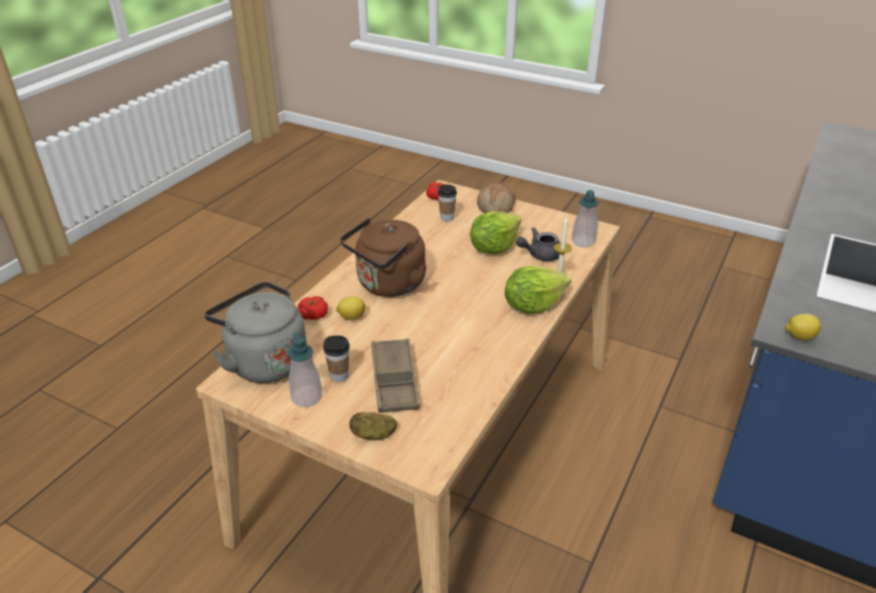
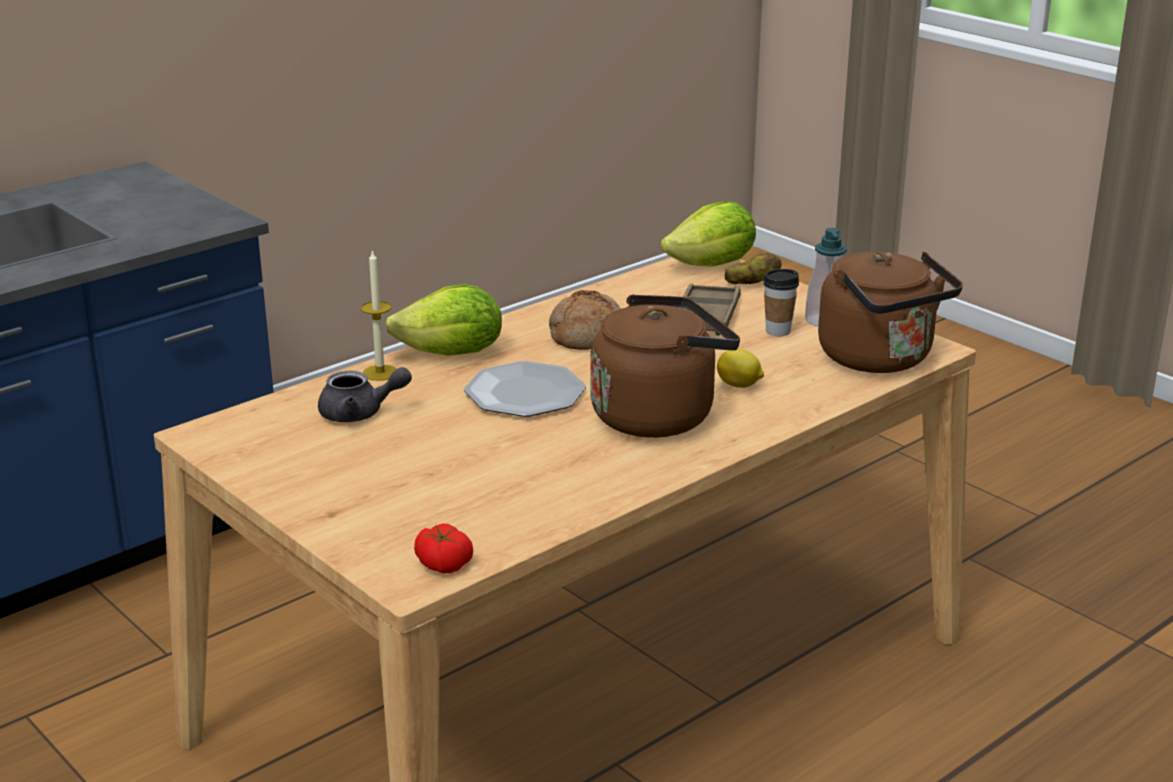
camera: 160 degrees left, 10 degrees down
(264, 361) = (880, 359): grey kettle -> brown kettle
(313, 315) = (799, 397): tomato -> none
(447, 218) = (465, 510): cup -> none
(468, 285) = (525, 393): none -> plate
(493, 247) = (428, 438): lettuce -> lettuce (712, 265)
(497, 206) = (336, 515): bread -> bread (586, 335)
(583, 241) = (257, 420): soap dispenser -> none
(799, 336) = (214, 216): lemon -> none

